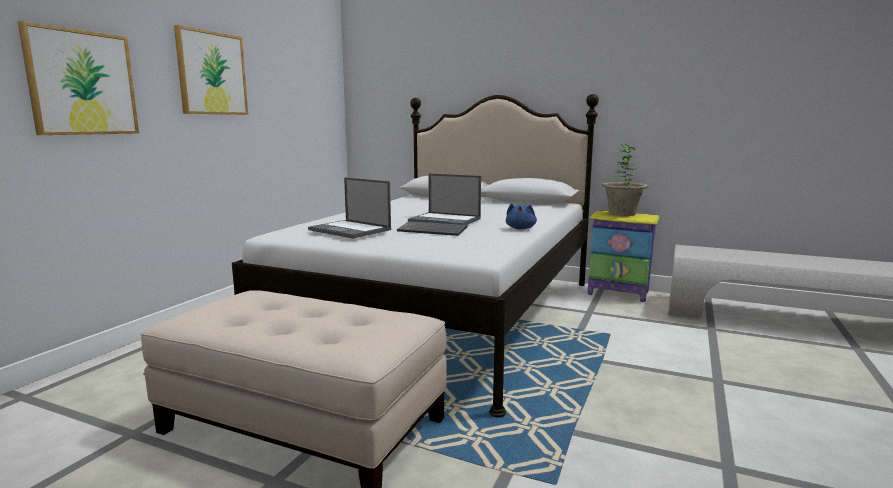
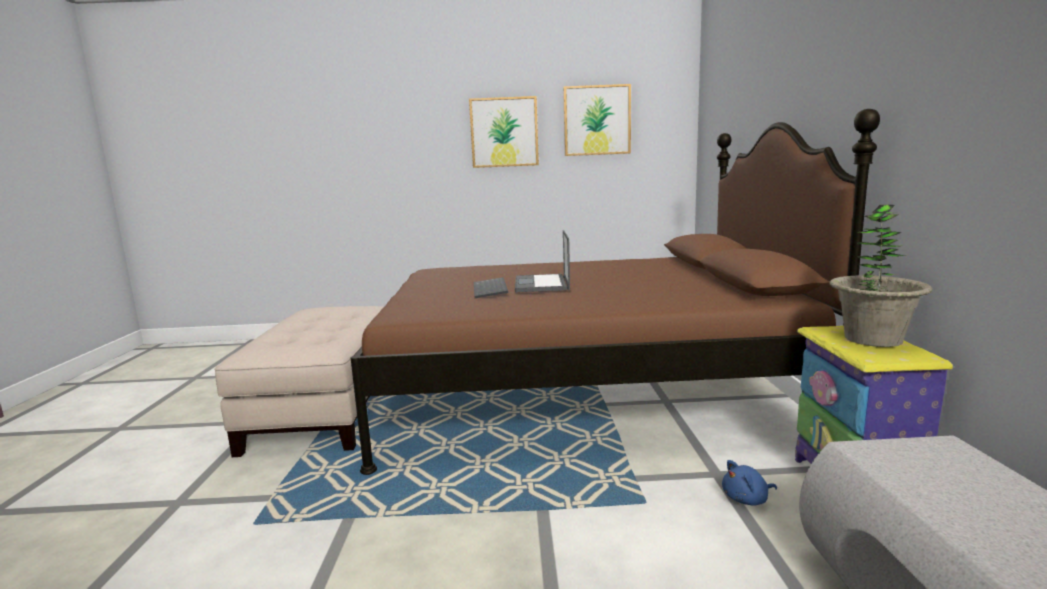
camera: 65 degrees right, 0 degrees up
(82, 83) = (395, 152): picture -> picture (597, 120)
(350, 230) = (452, 275): laptop -> none
(444, 314) = (584, 395): white bed -> brown bed
(520, 228) = (548, 308): blue plush toy -> blue plush toy (747, 499)

